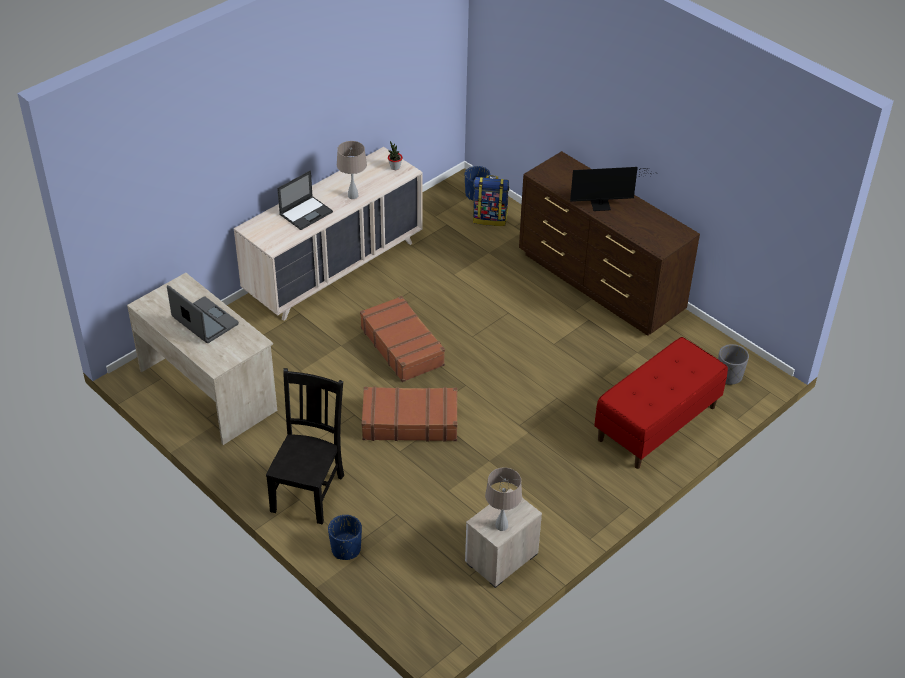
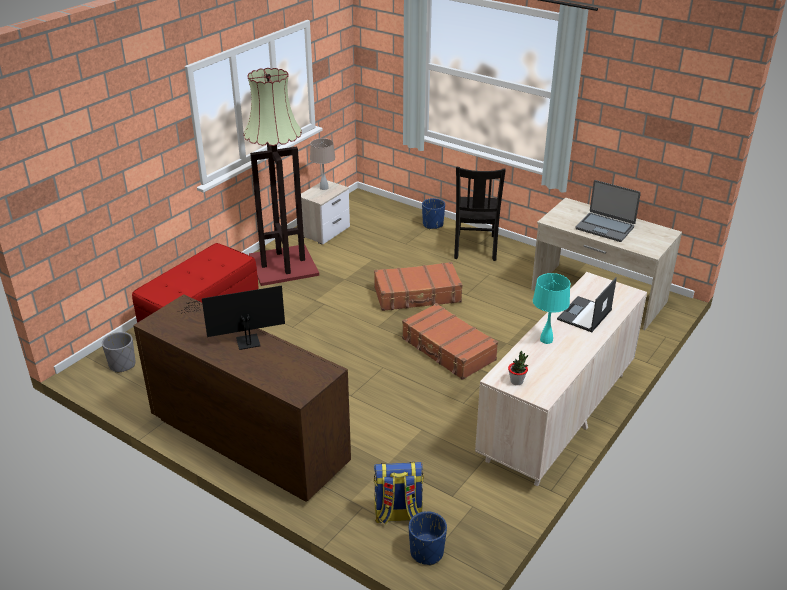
camera: 170 degrees right, 10 degrees down
(352, 196) = (546, 340): beige table lamp -> turquoise table lamp
(562, 497) = (284, 265): none -> floor lamp

